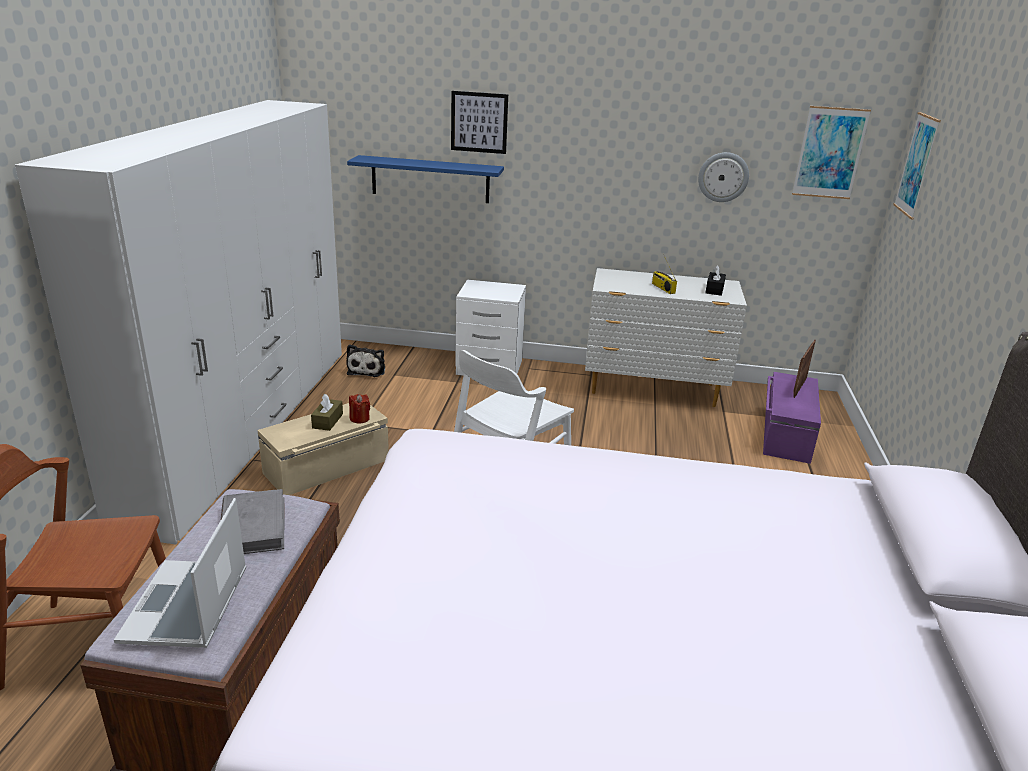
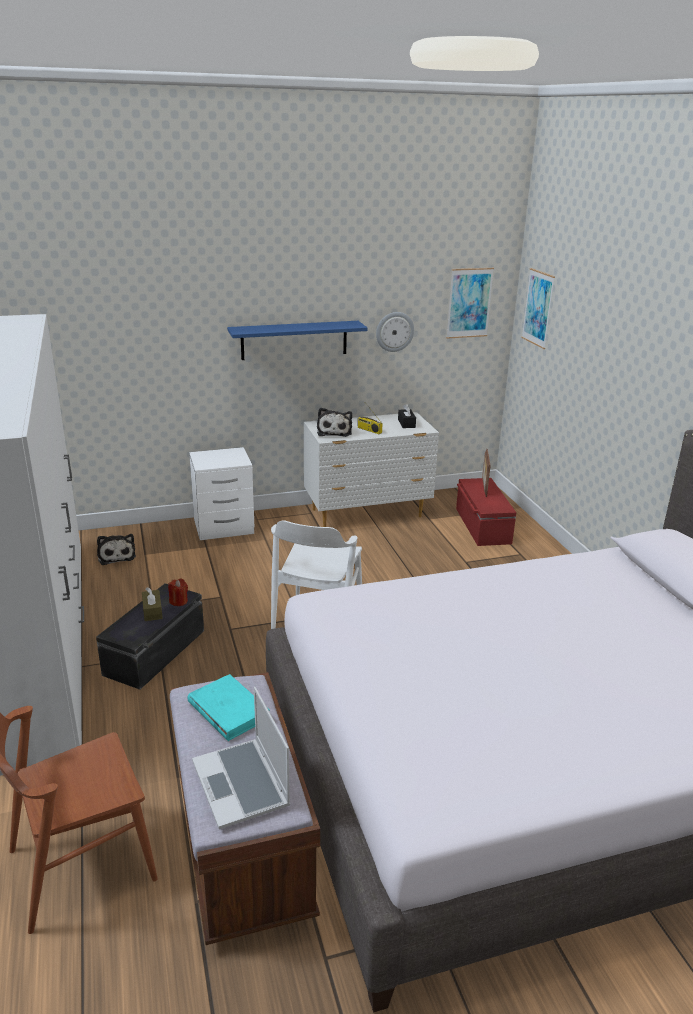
camera: 25 degrees left, 0 degrees up
(253, 526) = (228, 710): grey book -> turquoise book
(327, 467) = (156, 652): beige storage box -> black storage box
(430, 179) = (143, 367): blue shelf -> blue shelf (294, 340)
(479, 122) = (185, 311): picture -> none
(621, 283) = (334, 431): none -> plush toy
(785, 434) = (481, 526): purple storage box -> red storage box

